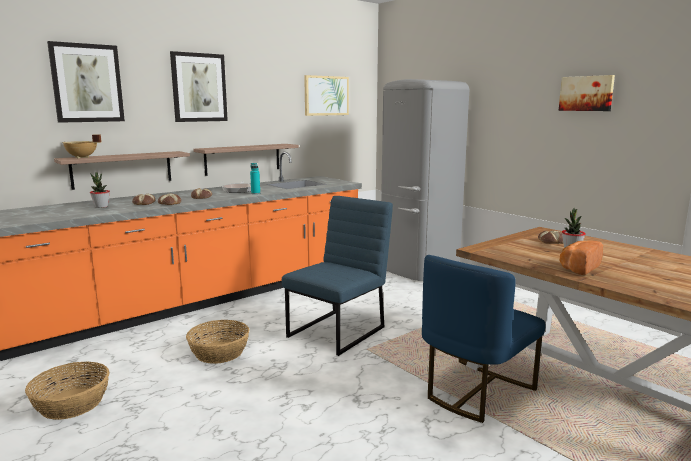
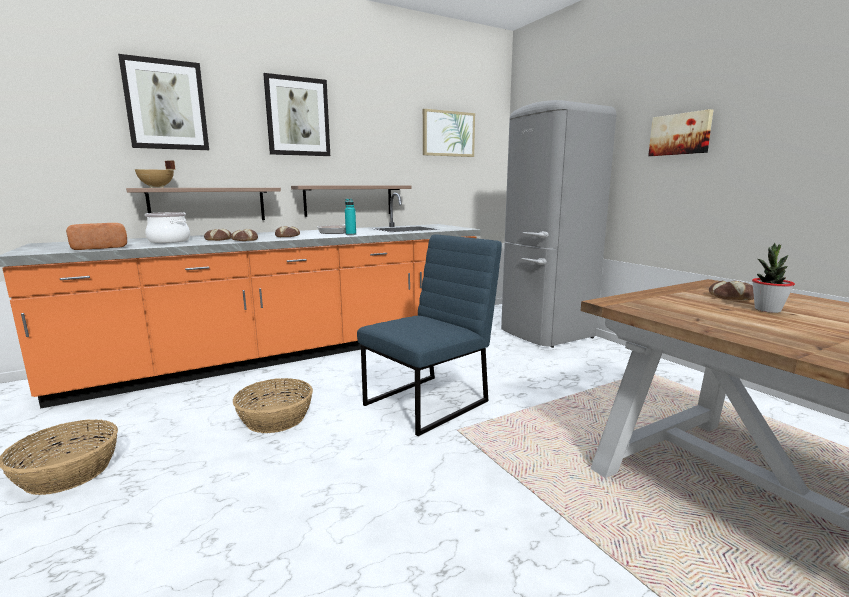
camera: 10 degrees right, 0 degrees up
(101, 207) = (169, 241): potted plant -> cooking pot
(475, 391) = (601, 515): blue chair -> none
(578, 268) = (788, 336): bread -> bread (99, 248)
(586, 93) = (786, 98): picture -> picture (680, 134)

